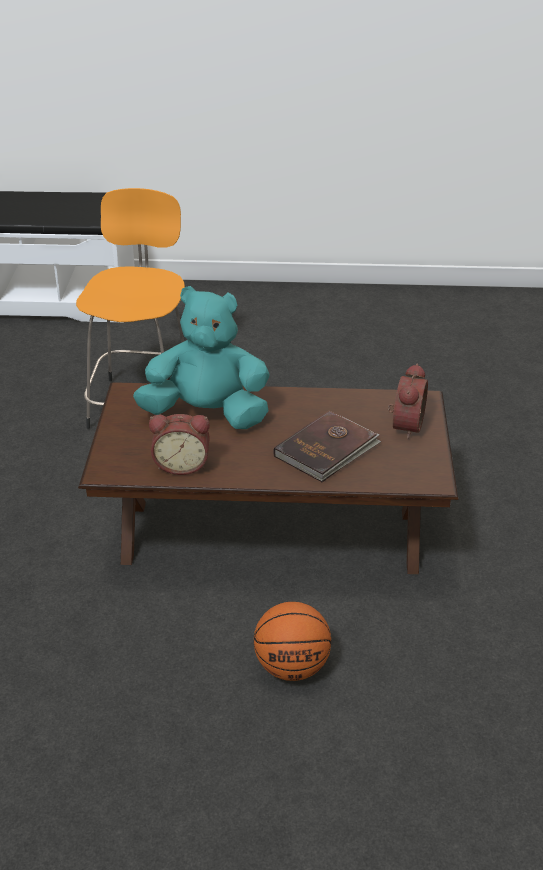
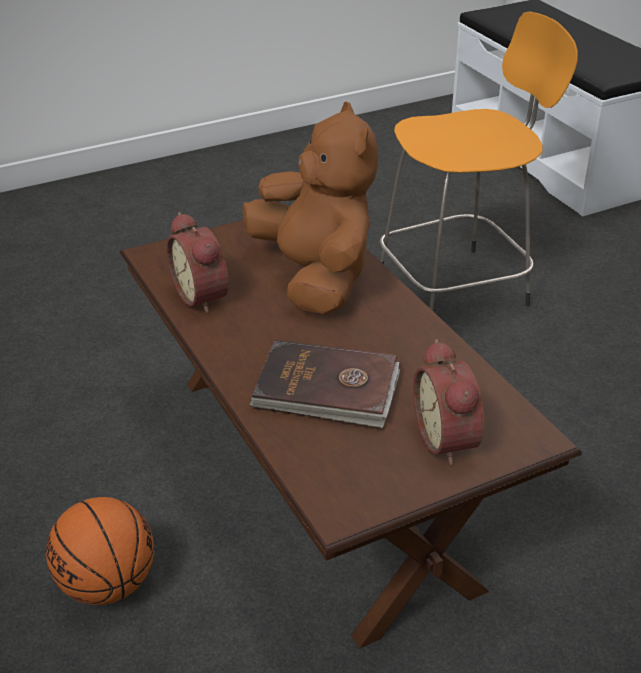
camera: 60 degrees right, 0 degrees up
(207, 414) = (315, 278): turquoise plush toy -> brown plush toy
(404, 425) = (449, 439): alarm clock -> alarm clock turned 90 degrees clockwise

